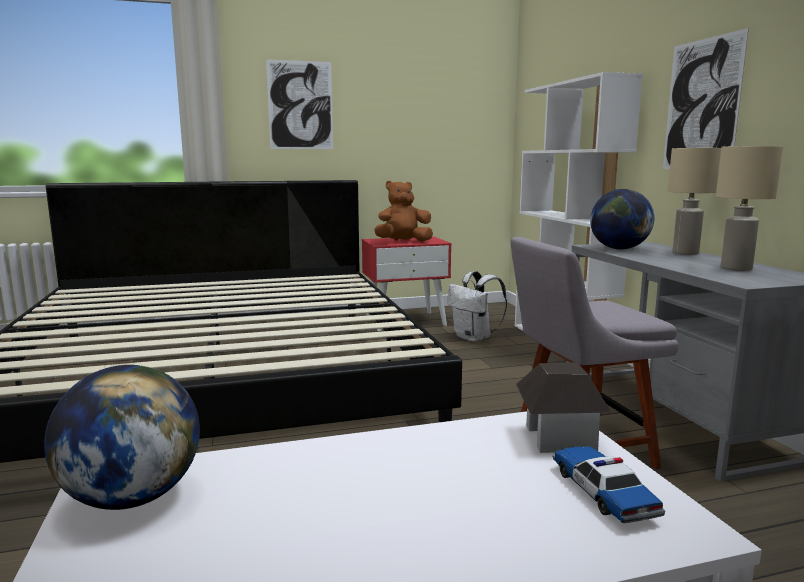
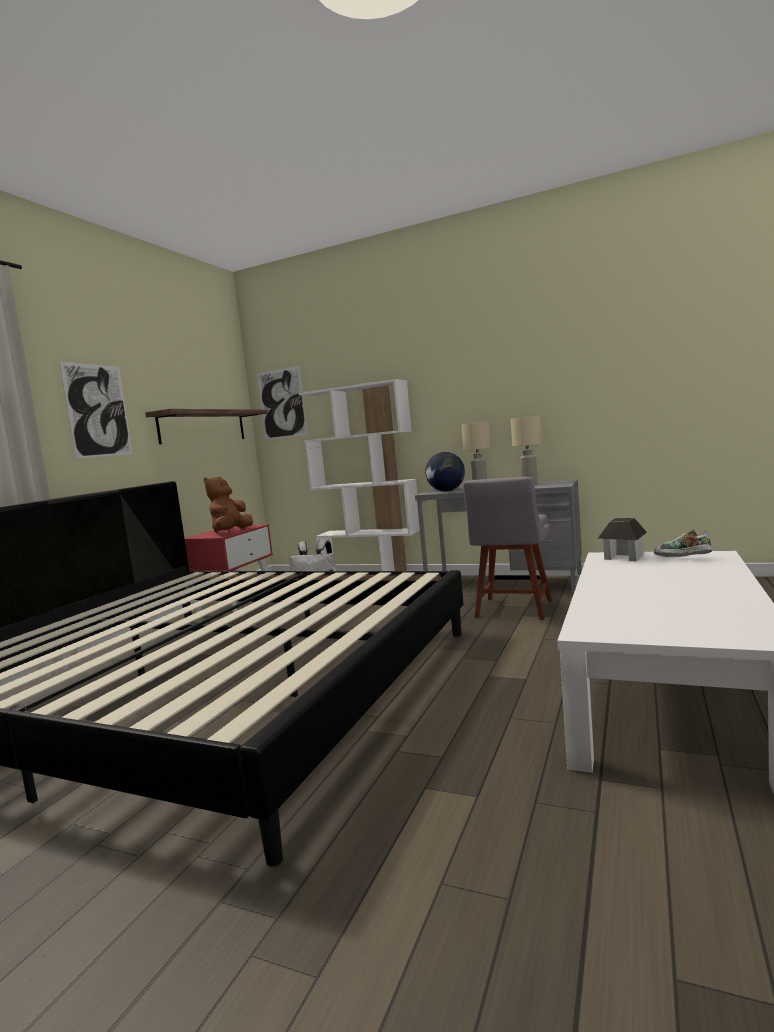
camera: 50 degrees left, 5 degrees down
(132, 498) = (616, 625): globe -> none
(432, 126) = (203, 426): none -> shelf
(602, 493) = (682, 559): toy car -> shoe
(701, 105) = (460, 398): picture -> picture (282, 403)

